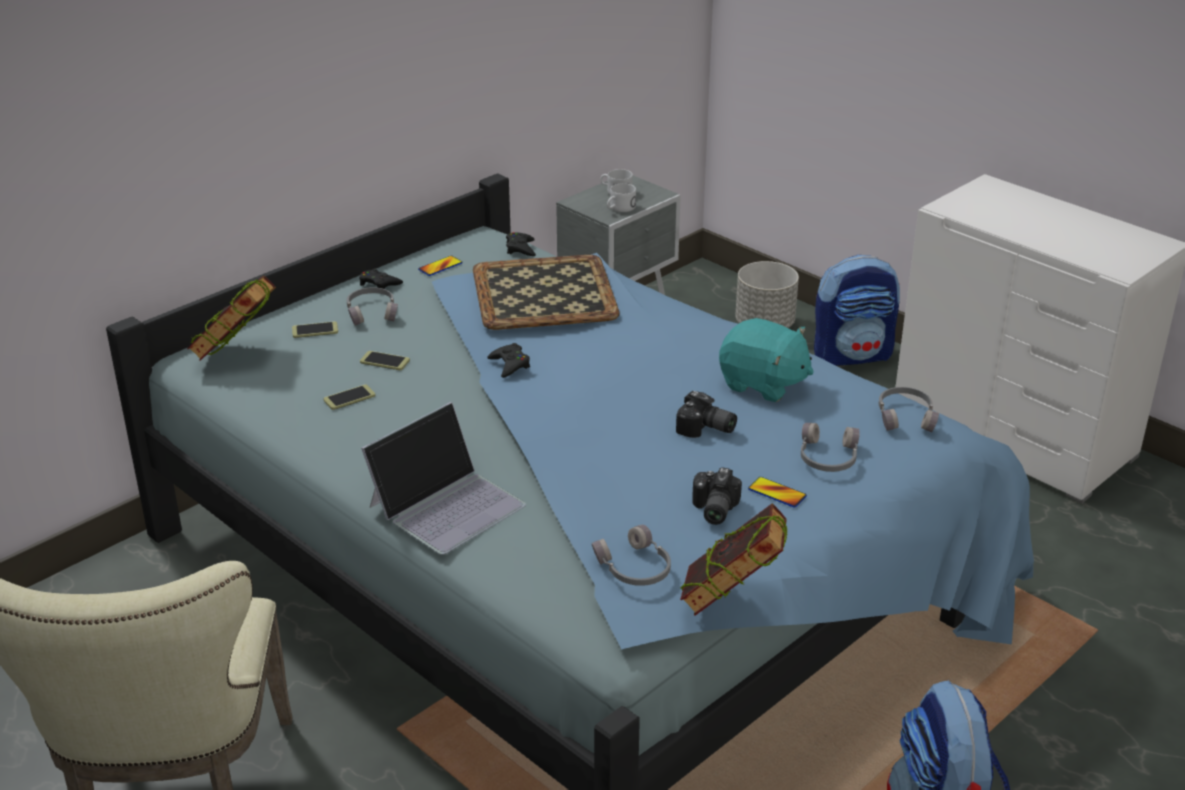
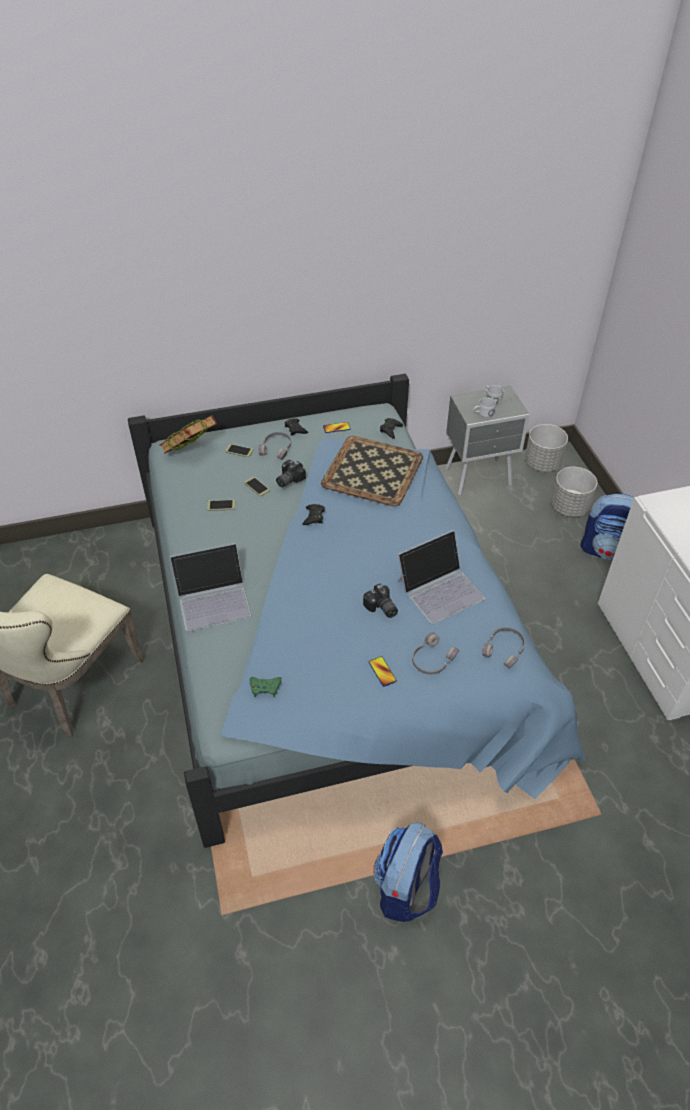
camera: 30 degrees right, 15 degrees up
(634, 568) = (265, 687): grey headphones -> green game controller
(688, 289) = (542, 463): none -> grey planter
(712, 510) = (338, 667): camera -> camera (288, 479)
(731, 602) = (297, 734): book -> none
(763, 384) = (440, 589): turquoise plush toy -> laptop

